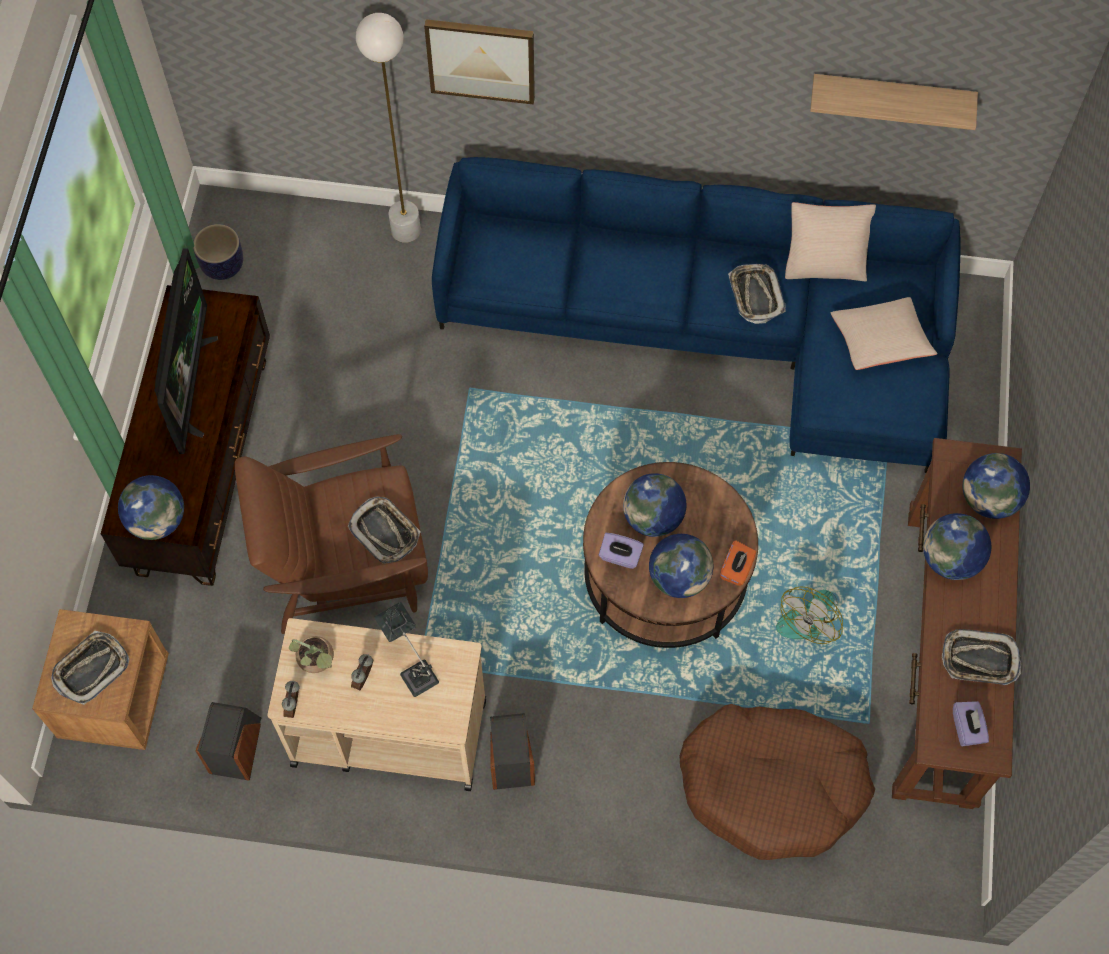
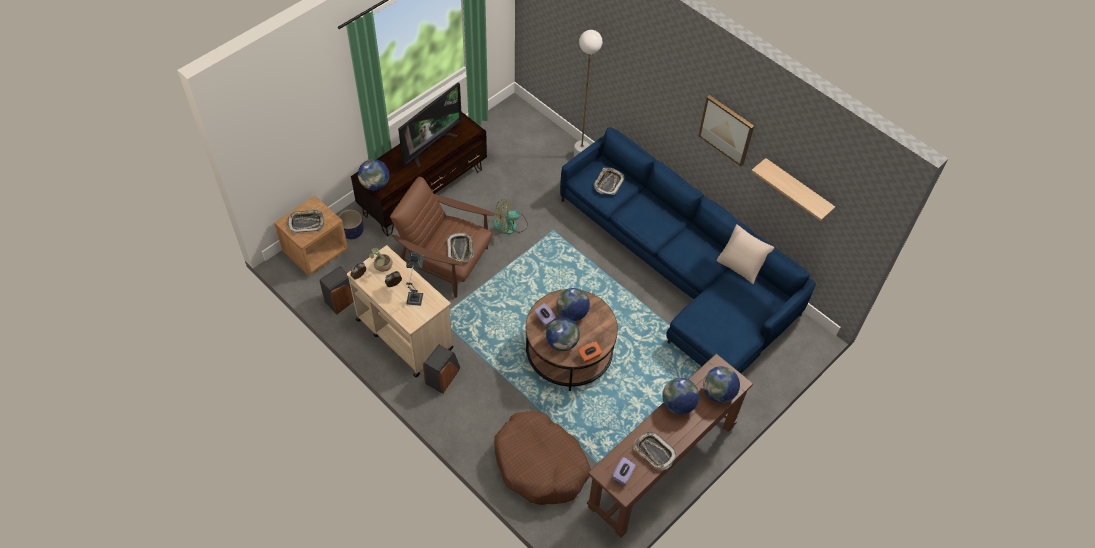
camera: 35 degrees right, 10 degrees down
(222, 265) = (496, 126): planter -> planter (352, 232)
(481, 59) = (632, 79): picture -> picture (726, 130)
(755, 295) = (696, 258): tray -> tray (608, 183)
(808, 615) = (617, 409): fan -> fan (510, 225)
(880, 341) = (737, 311): beige pillow -> none

